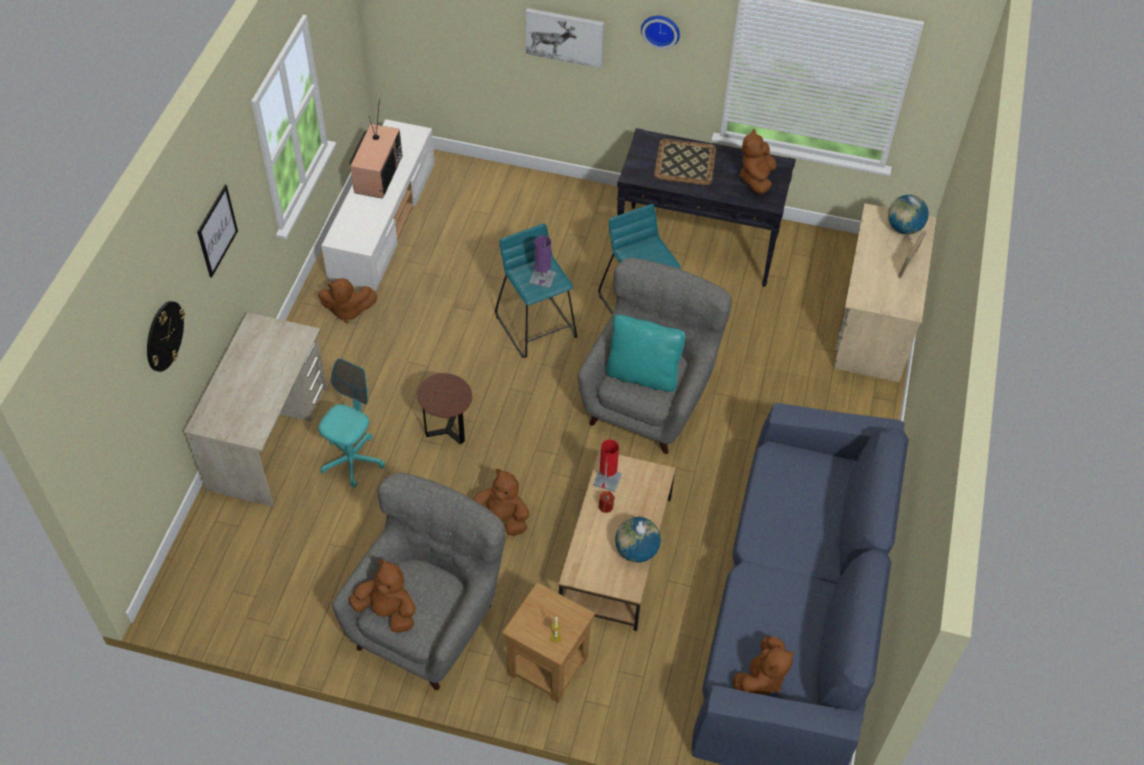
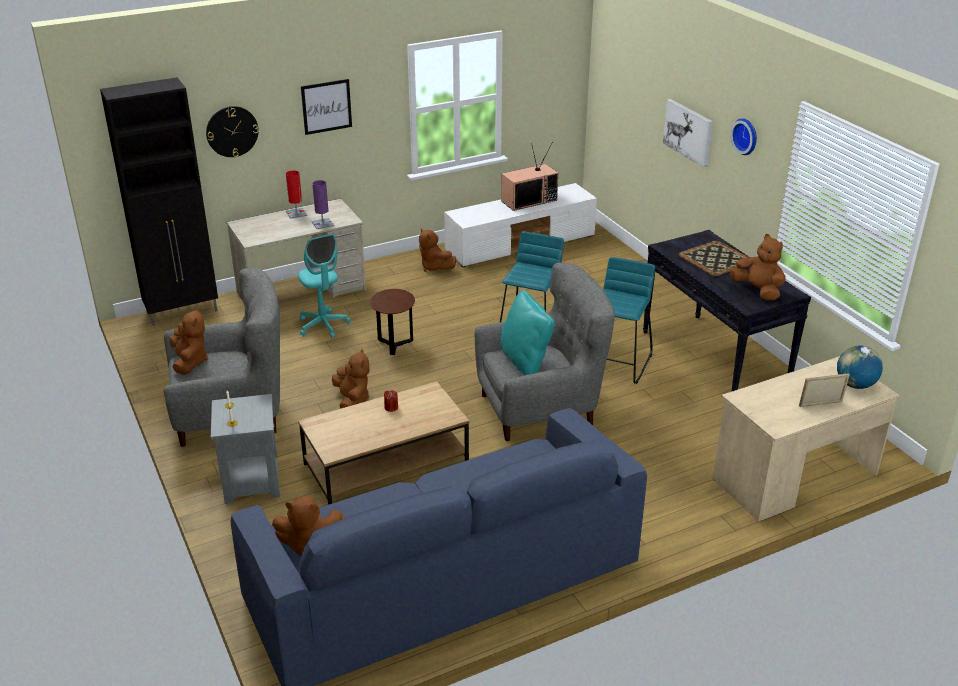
camera: 50 degrees right, 20 degrees down
(191, 557) = (183, 312): none -> black cabinet
(352, 461) = (323, 325): turquoise office chair -> turquoise office chair turned 75 degrees clockwise
(542, 278) = (532, 274): purple table lamp -> purple table lamp (322, 224)
(547, 665) = (252, 482): brown side table -> grey side table
(607, 479) = (416, 396): red table lamp -> red table lamp (296, 213)
(636, 551) = (369, 439): globe -> none
(756, 179) = (757, 291): brown plush toy -> brown plush toy turned 75 degrees clockwise

